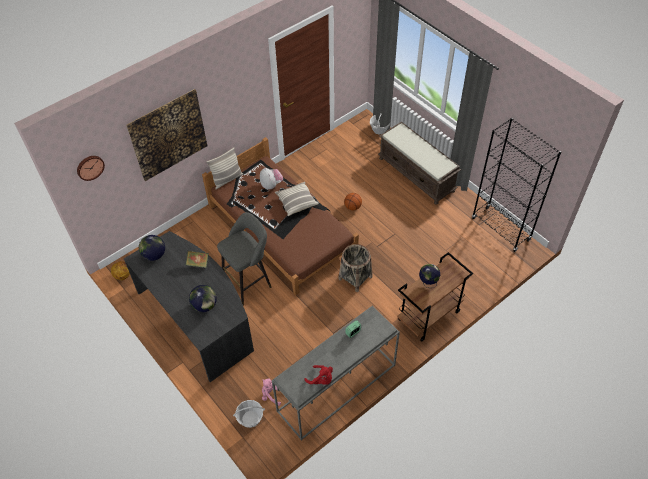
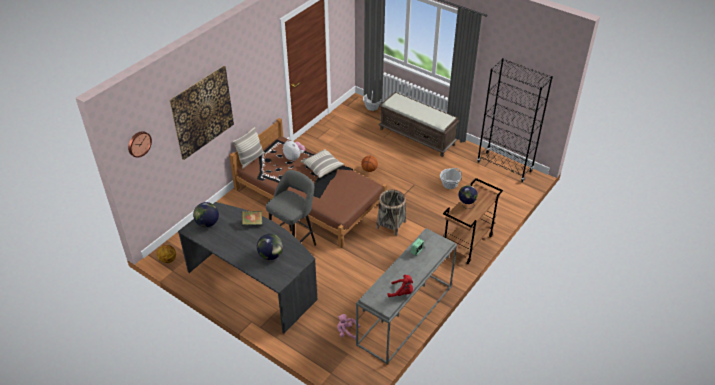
camera: 15 degrees left, 10 degrees down
(250, 419) = (333, 356): basket -> basket (449, 184)

